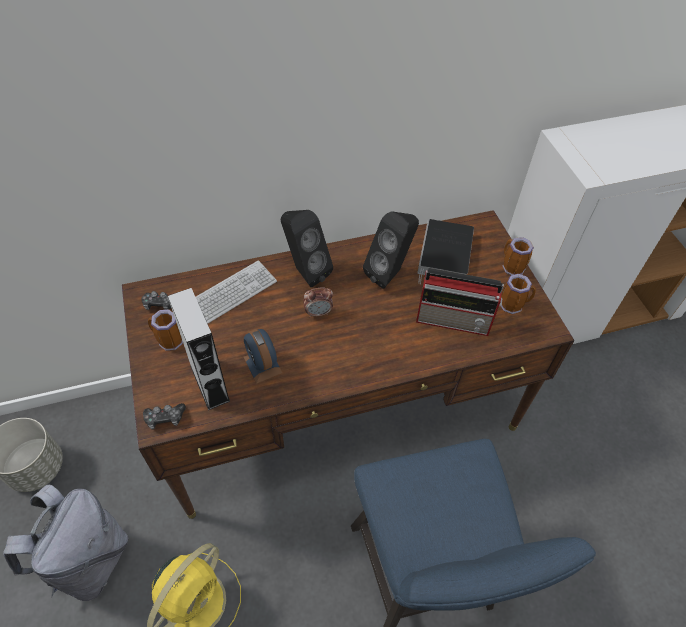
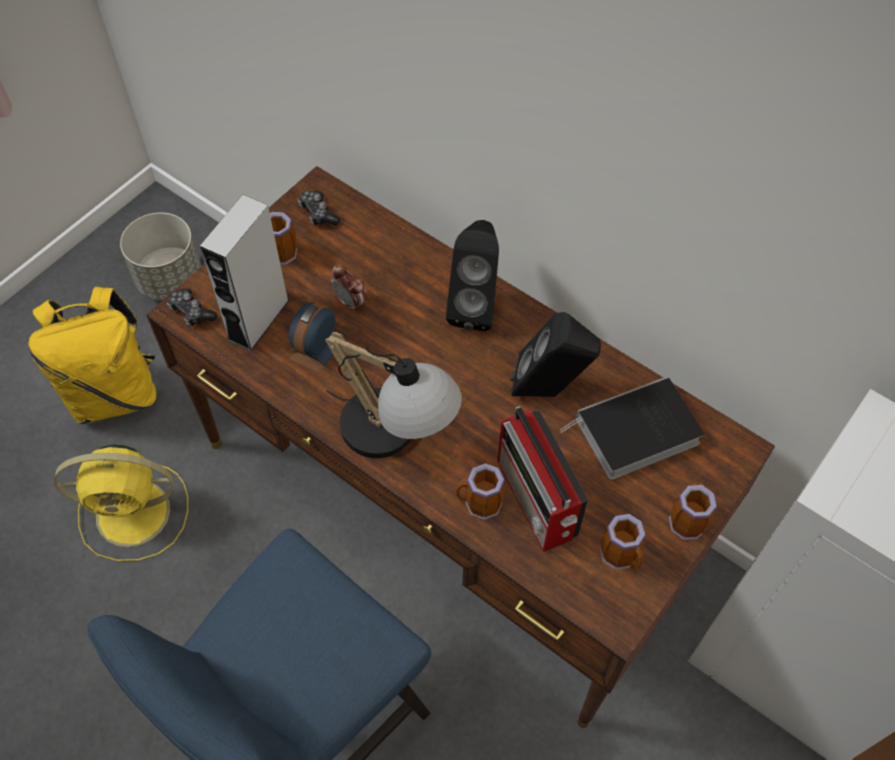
camera: 55 degrees right, 5 degrees up
(89, 560) = (114, 393): grey backpack -> yellow backpack
(231, 294) = (382, 261): keyboard -> none
(318, 313) = (426, 356): alarm clock -> alarm clock (350, 302)
(360, 360) = (396, 436): none -> table lamp
(438, 347) = (479, 505): none -> mug

